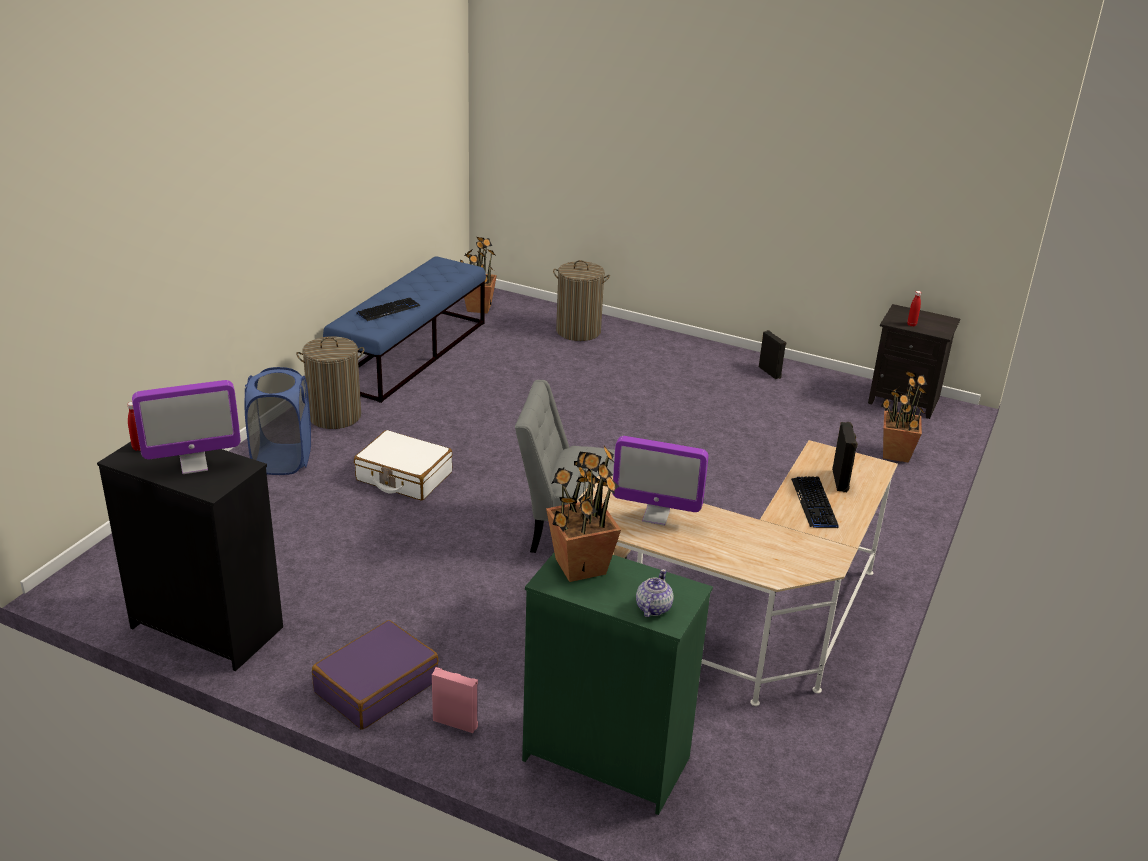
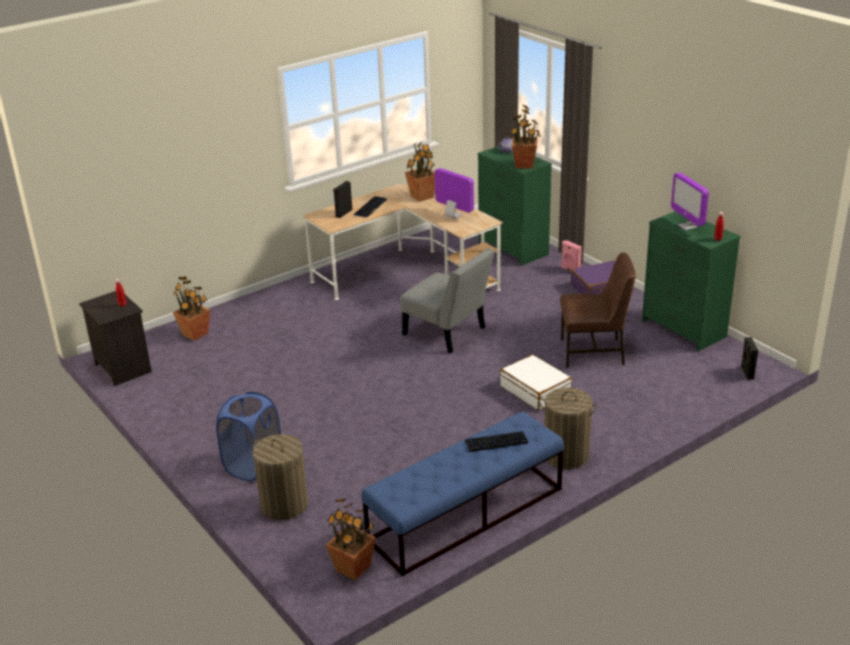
camera: 150 degrees left, 0 degrees up
(194, 465) = (687, 226): monitor -> monitor turned 120 degrees counterclockwise
(208, 627) = (683, 329): black dresser -> green dresser
(282, 459) = (619, 423): blue laundry basket -> blue laundry basket (253, 466)
(346, 548) = (593, 352): none -> brown chair
(759, 552) = (422, 196): none -> potted plant
(770, 372) = (179, 415): black speaker -> black speaker (746, 373)

